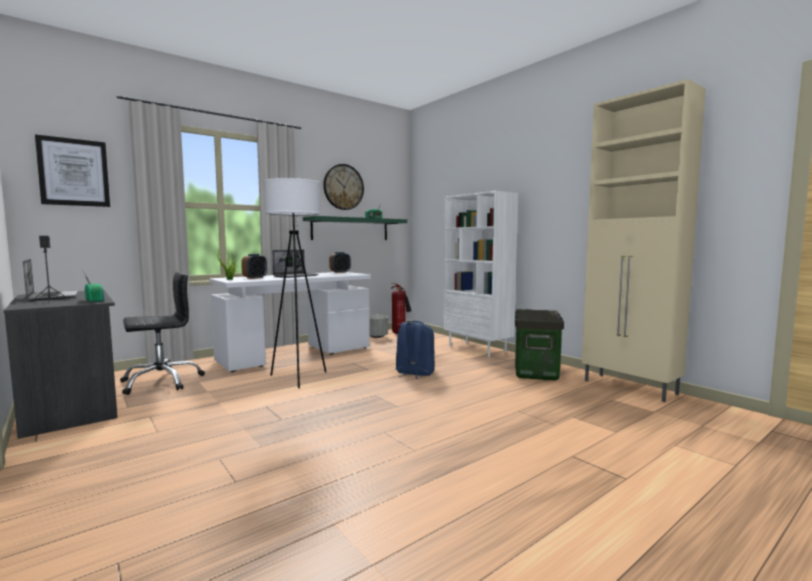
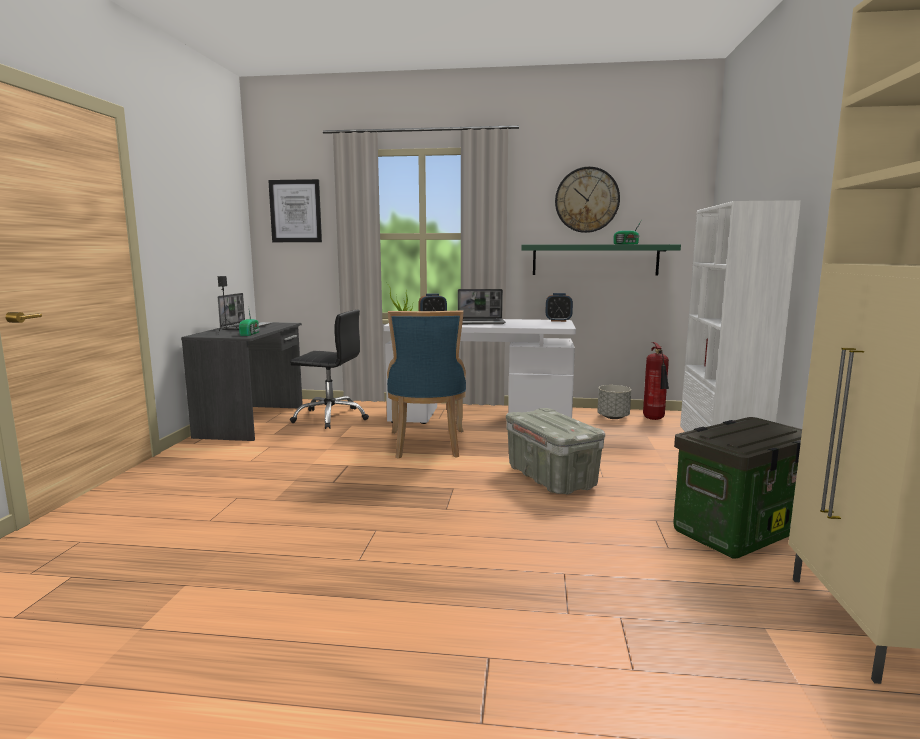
camera: 45 degrees right, 5 degrees up
(298, 378) = (427, 445): white floor lamp -> blue chair
(414, 373) = (550, 477): blue backpack -> grey storage box

